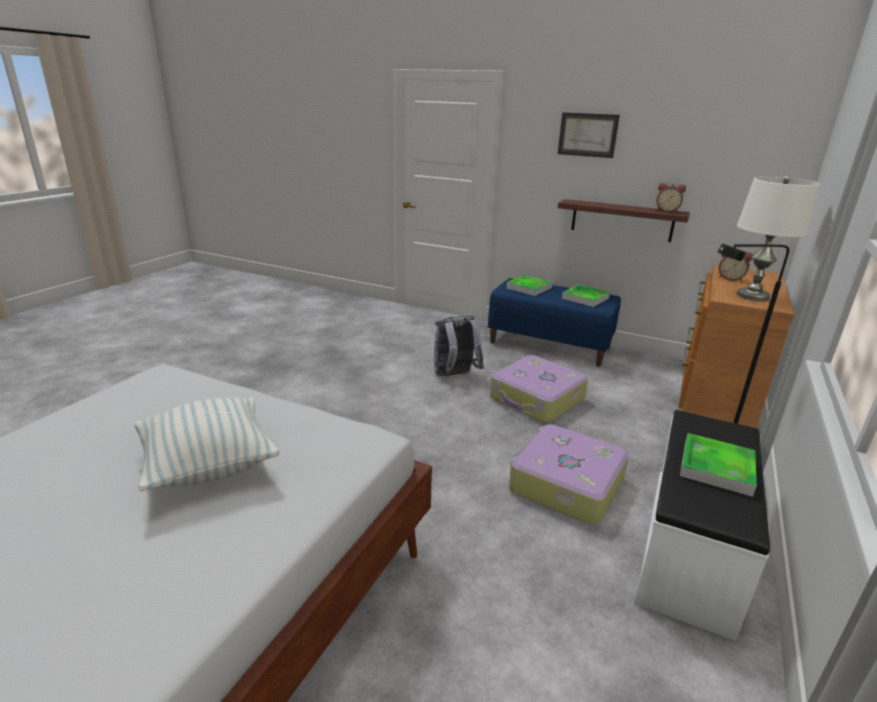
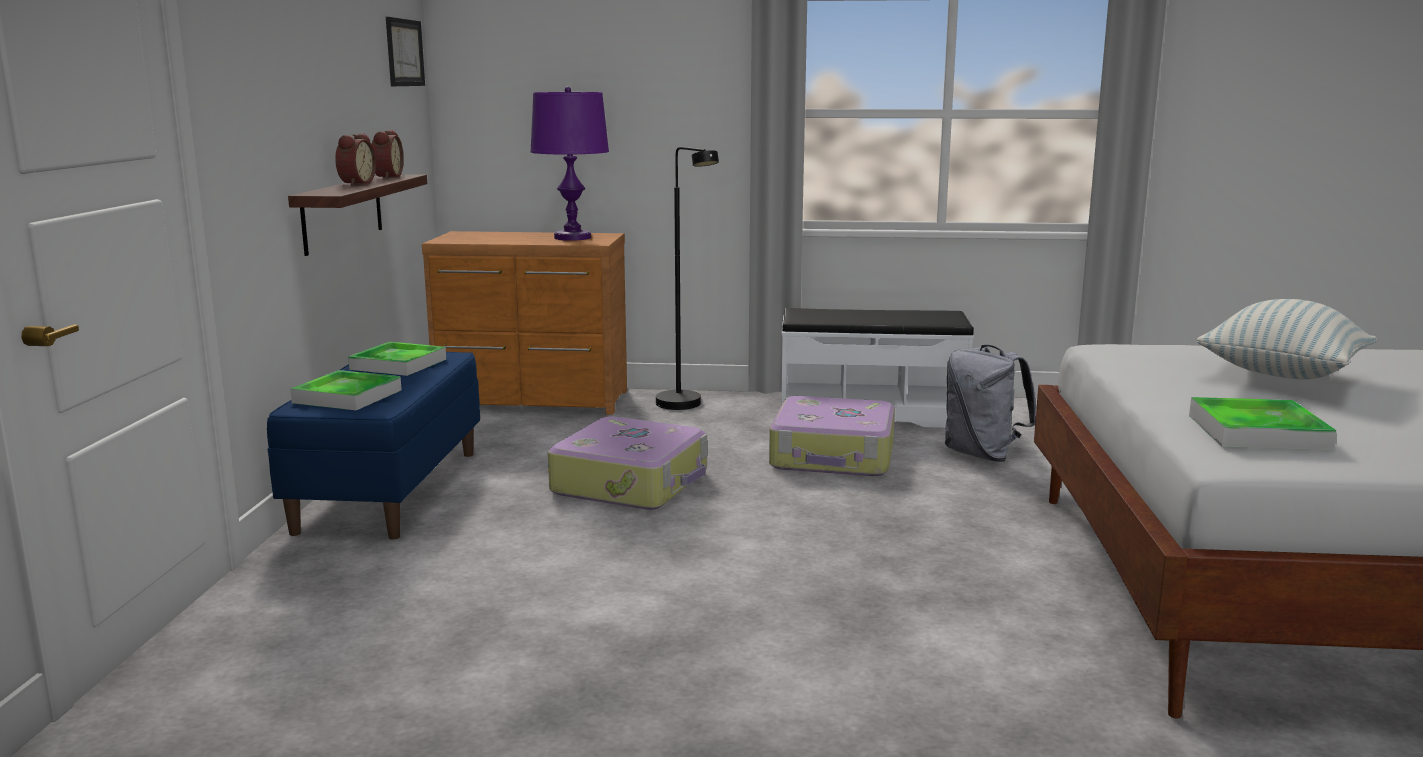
camera: 110 degrees left, 10 degrees down
(455, 376) = (590, 547): grey backpack -> grey backpack (983, 455)
(587, 135) = (288, 57): picture -> picture (404, 52)
(716, 468) = (879, 315): tray -> tray (1257, 432)
(730, 278) = (498, 240): alarm clock -> alarm clock (355, 183)
(752, 296) = (572, 238): white table lamp -> purple table lamp

